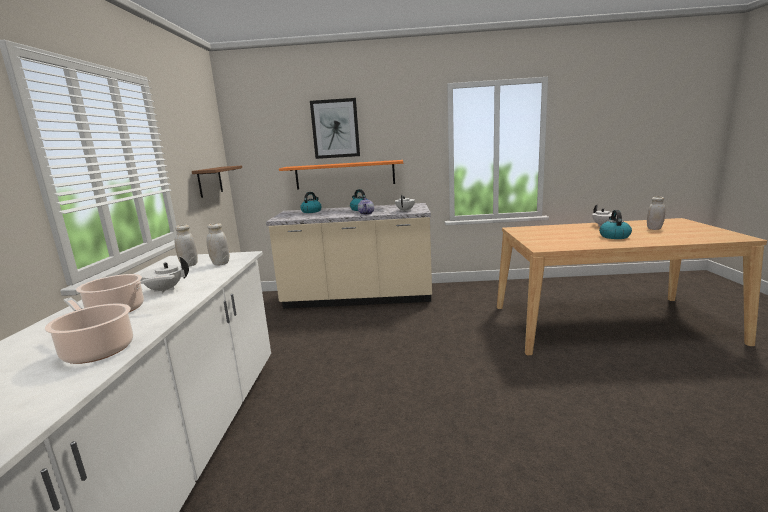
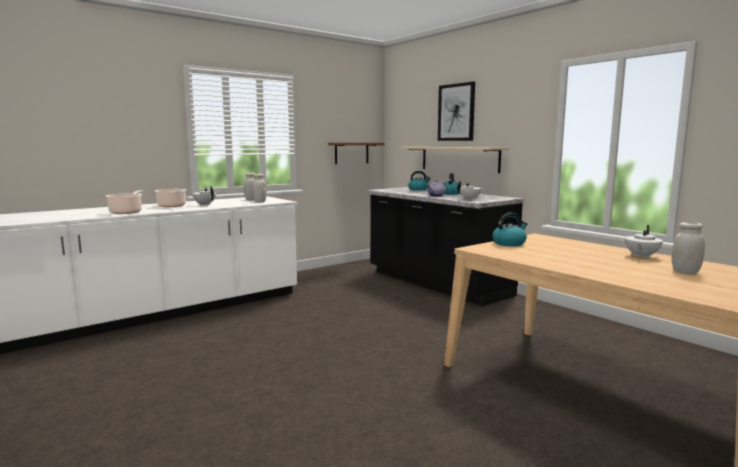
camera: 50 degrees right, 5 degrees down
(345, 175) = (459, 159): orange shelf -> beige shelf
(358, 298) = (436, 283): beige counter -> black counter
(614, 236) = (589, 262): kettle -> kettle (509, 243)

